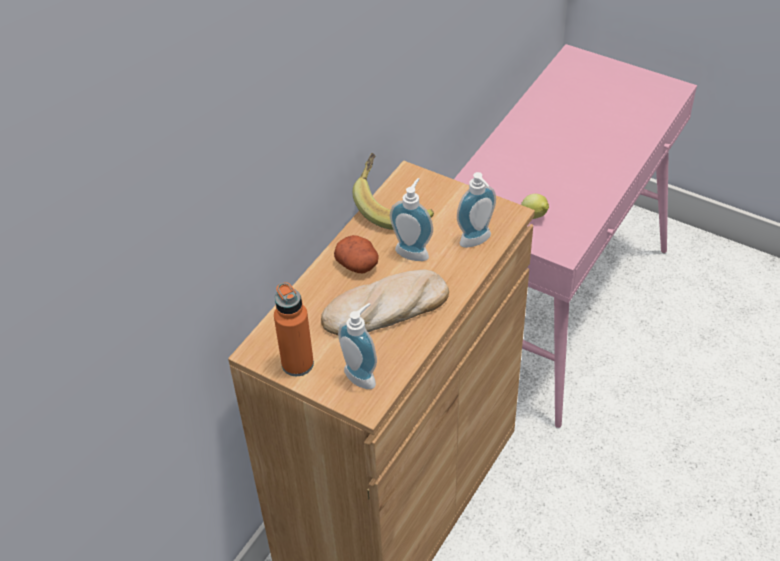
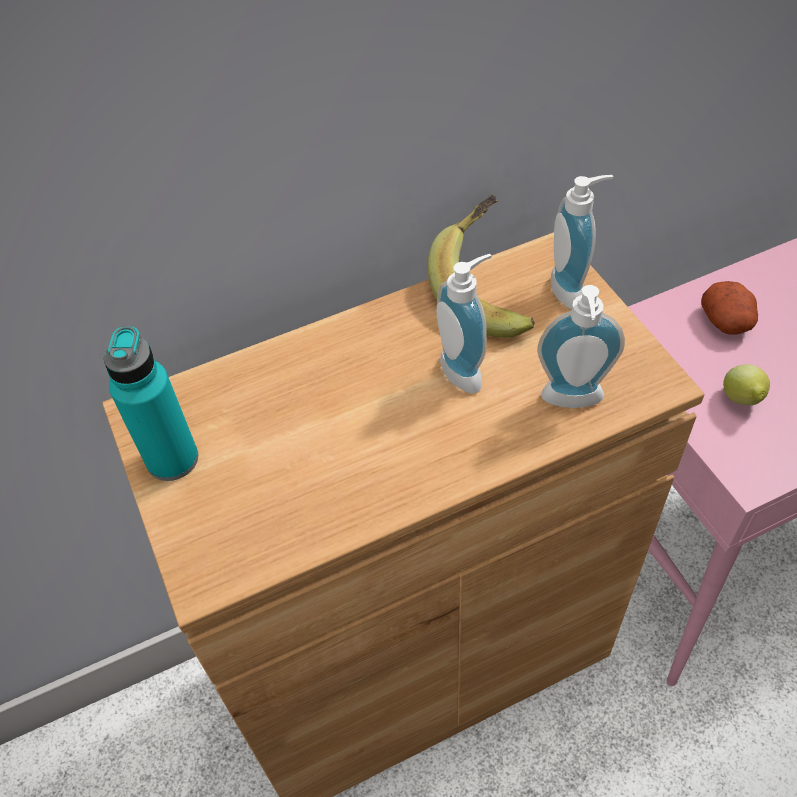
camera: 35 degrees right, 5 degrees up
(297, 364) = (172, 459): orange bottle -> turquoise bottle
(358, 264) = (374, 353): potato -> potato (727, 321)
(363, 374) = (239, 527): soap dispenser -> soap dispenser (573, 288)
(385, 309) = (354, 439): bread -> none

